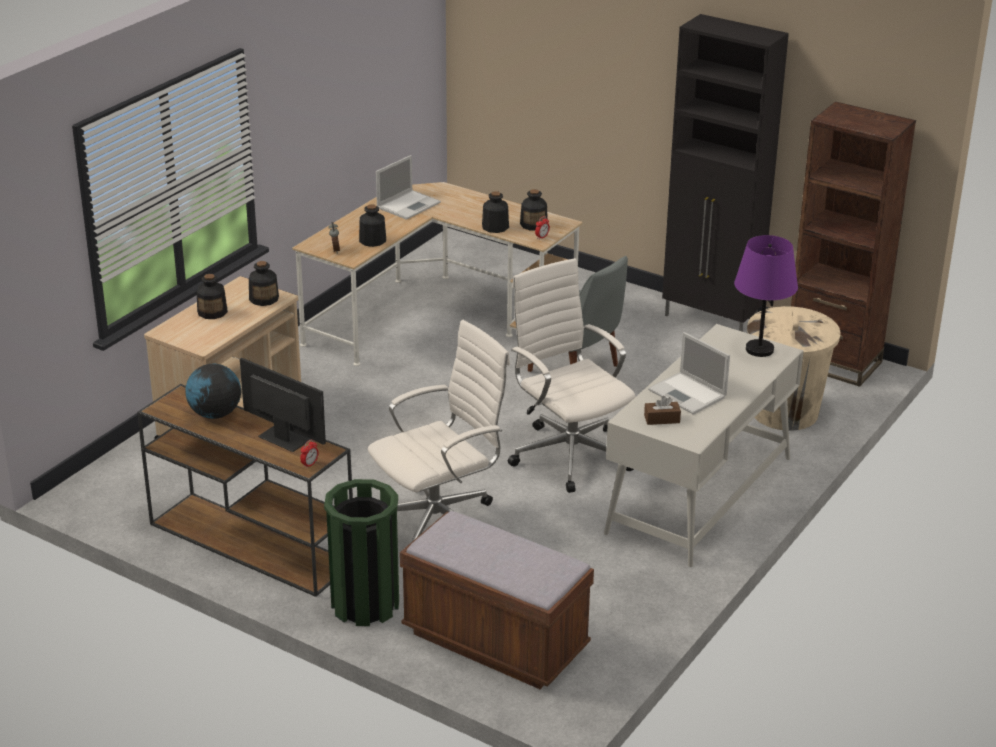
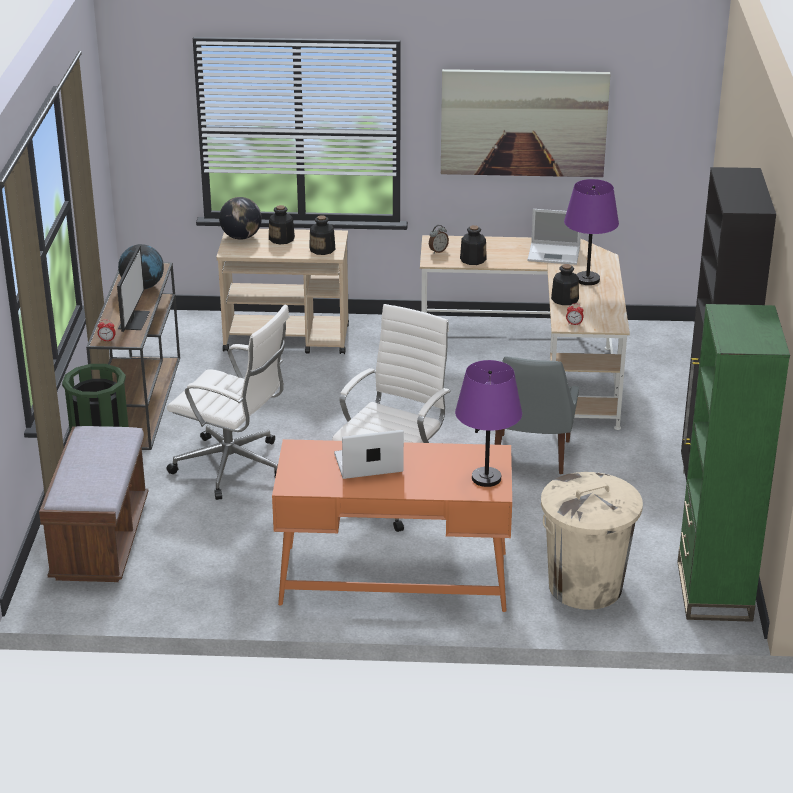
camera: 60 degrees right, 0 degrees up
(178, 331) = (241, 237): none -> globe
(333, 92) = (523, 122): none -> picture
(472, 207) = (588, 279): none -> purple table lamp
(534, 225) = (592, 314): bottle -> none
(662, 419) = (311, 462): brown tissue box -> none
(688, 394) = (367, 463): laptop -> laptop turned 60 degrees clockwise
(699, 495) = (393, 578): white desk -> orange desk
(833, 362) = (713, 591): brown bookcase -> green bookcase

